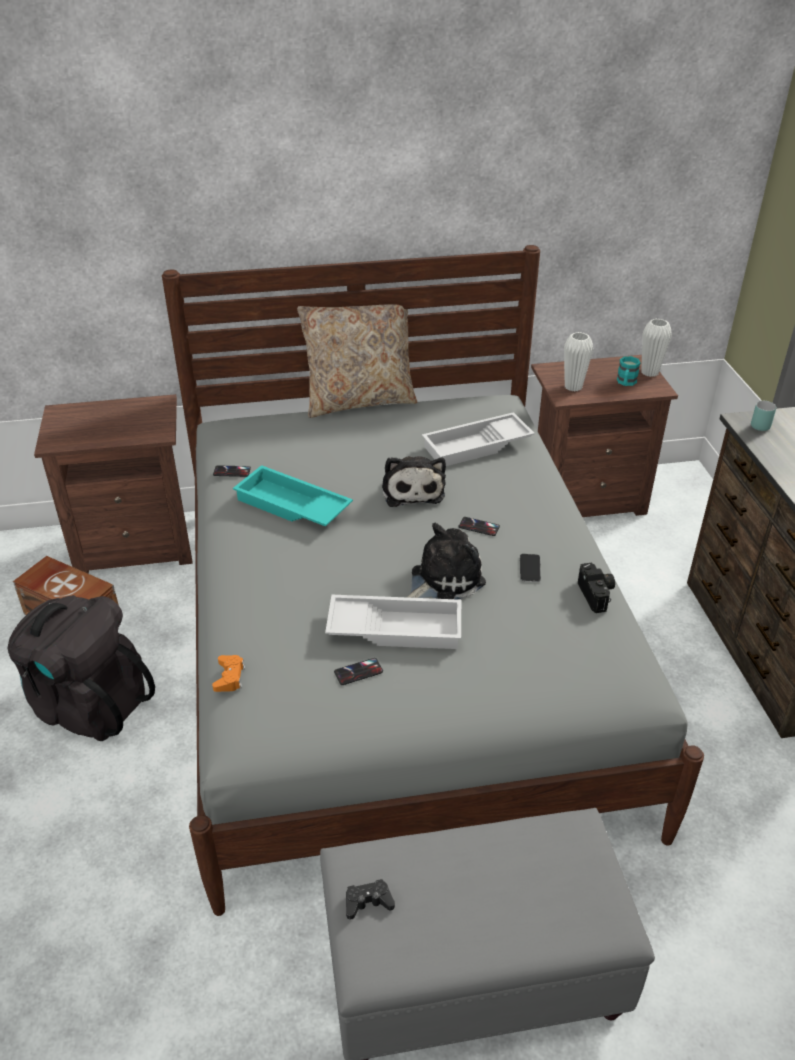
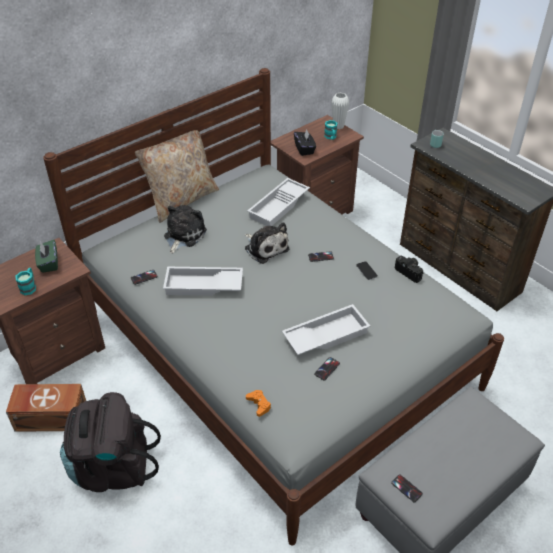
camera: 30 degrees left, 5 degrees up
(95, 435) = (29, 287): none -> turquoise mug
(138, 418) = (49, 263): none -> green tissue box
(291, 506) = (203, 286): turquoise tray -> white tray
(368, 902) = (406, 488): black game controller -> phone
(443, 579) = (327, 296): plush toy -> plush toy (183, 235)
(573, 387) = (304, 149): white vase -> black tissue box

